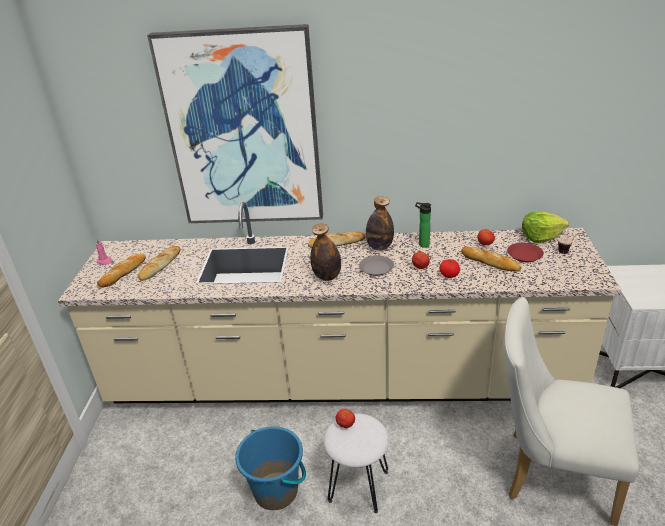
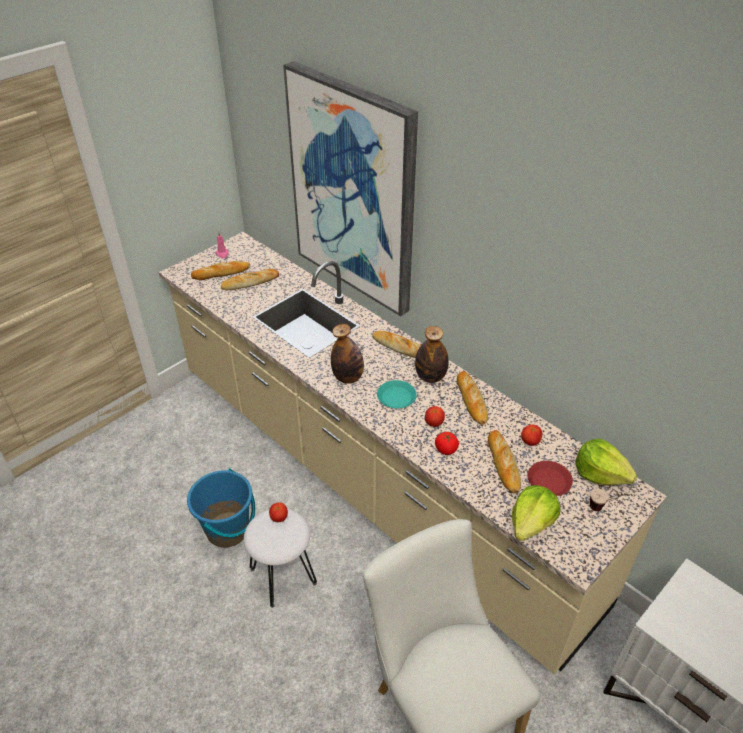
camera: 40 degrees right, 10 degrees up
(376, 268) = (396, 397): grey plate -> turquoise plate
(422, 244) = (471, 400): bottle -> bread
(549, 278) = (531, 523): none -> lettuce

